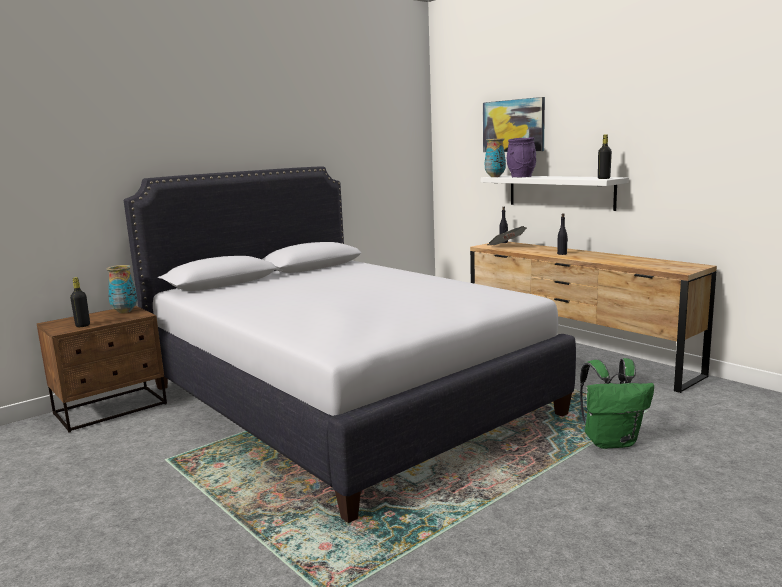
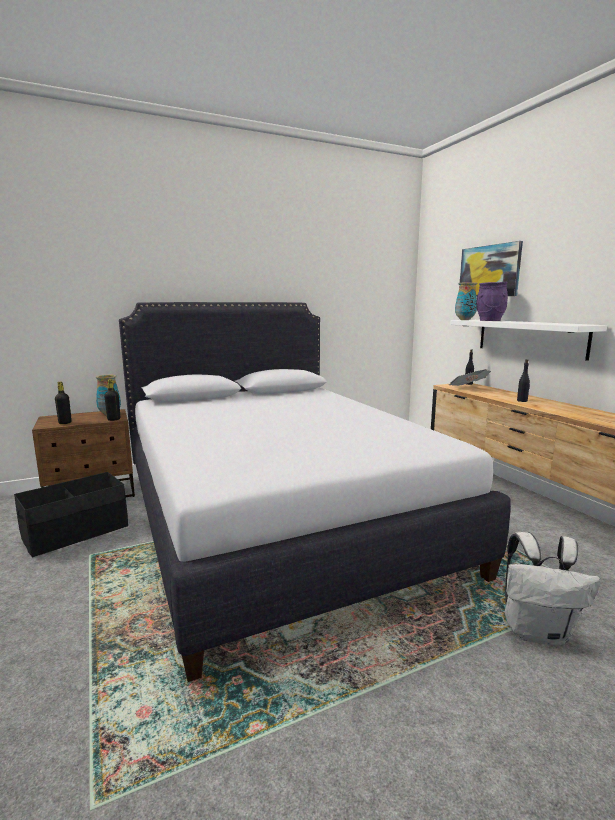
camera: 15 degrees right, 0 degrees up
(129, 444) = (76, 532): none -> black storage box
(603, 178) = (576, 324): black bottle -> black bottle (114, 419)
(611, 441) = (537, 631): green backpack -> white backpack

